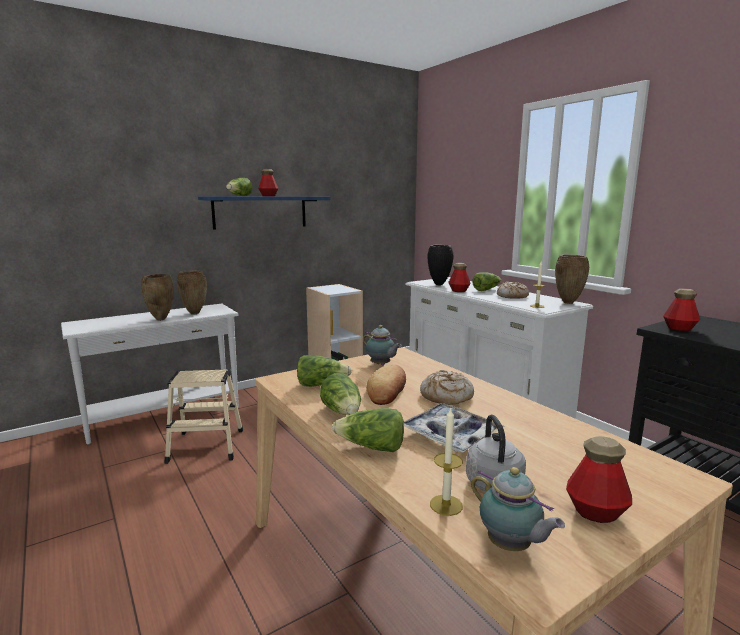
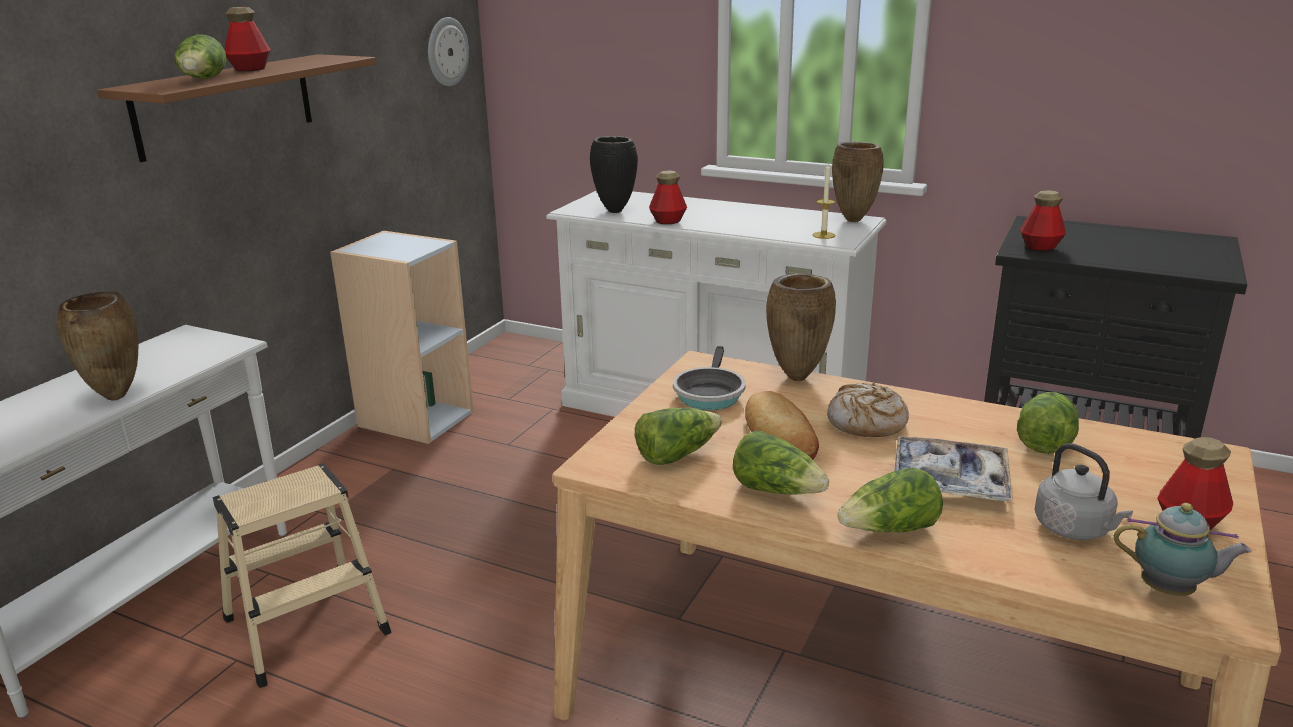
camera: 30 degrees left, 10 degrees up
(195, 313) = (171, 363): brown vase -> brown vase (797, 377)
(260, 212) = (226, 105): blue shelf -> brown shelf
(381, 365) = (709, 393): teapot -> frying pan
(391, 205) = (446, 51): none -> wall clock
(446, 505) = (1062, 571): candle -> none
(486, 290) = (705, 211): lettuce -> lettuce (1044, 440)
(512, 296) = (762, 220): bread -> none

